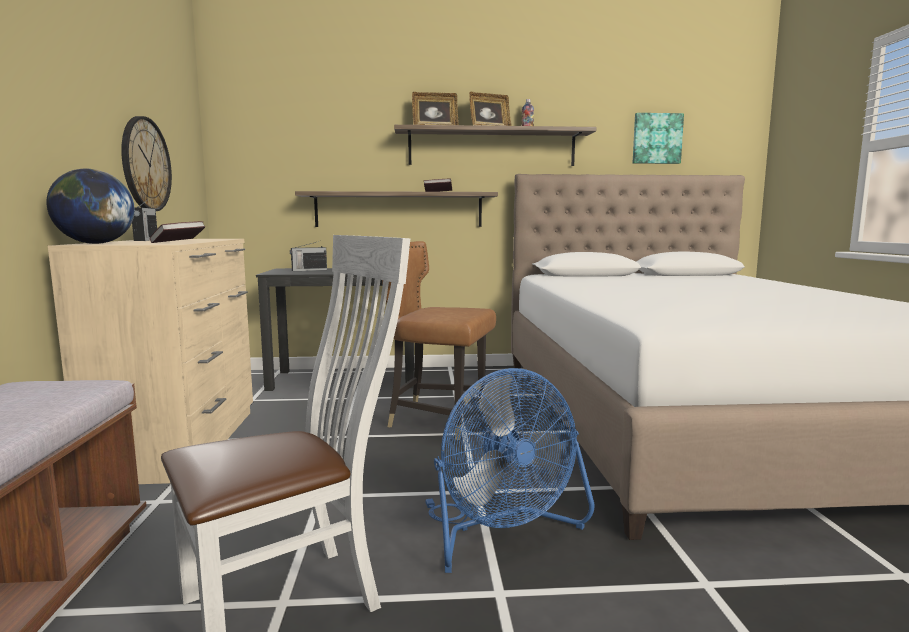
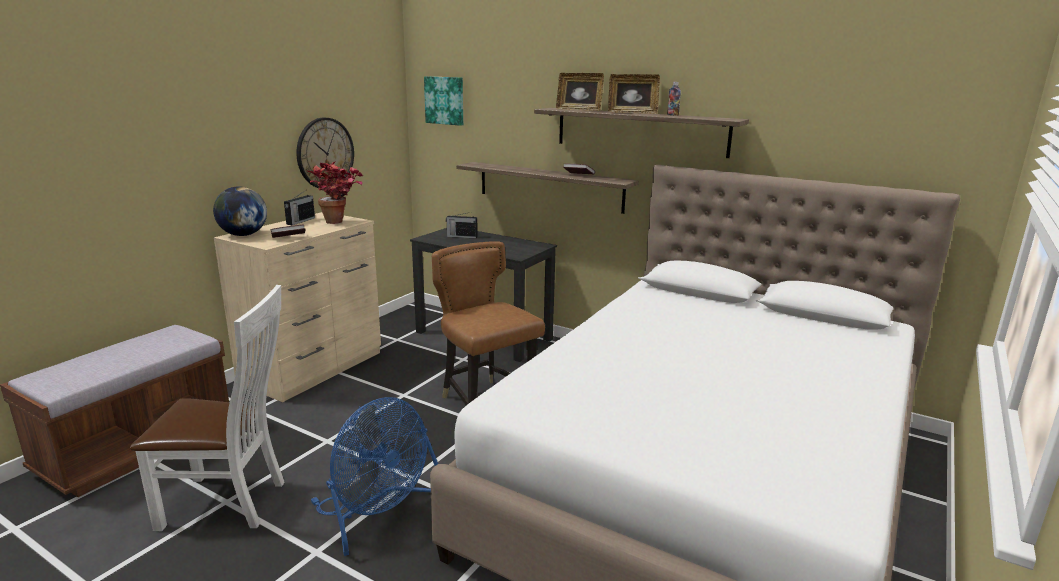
camera: 35 degrees right, 10 degrees up
(207, 239) = (340, 223): none -> potted plant
(496, 533) = (374, 514): blue fan -> blue fan turned 60 degrees counterclockwise
(656, 139) = (841, 132): picture -> picture (445, 100)

